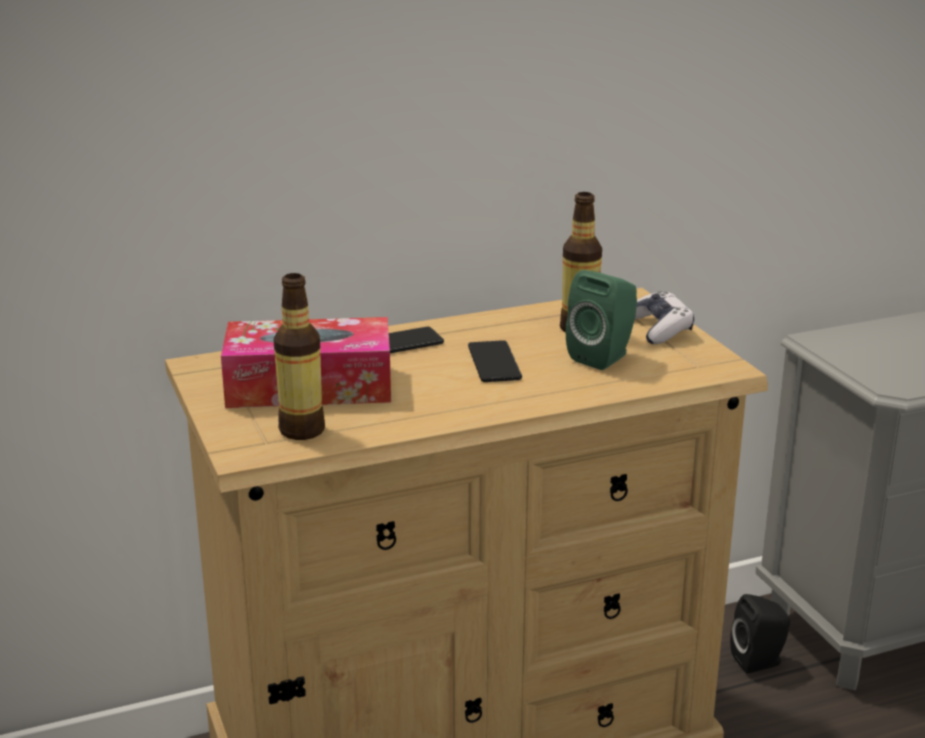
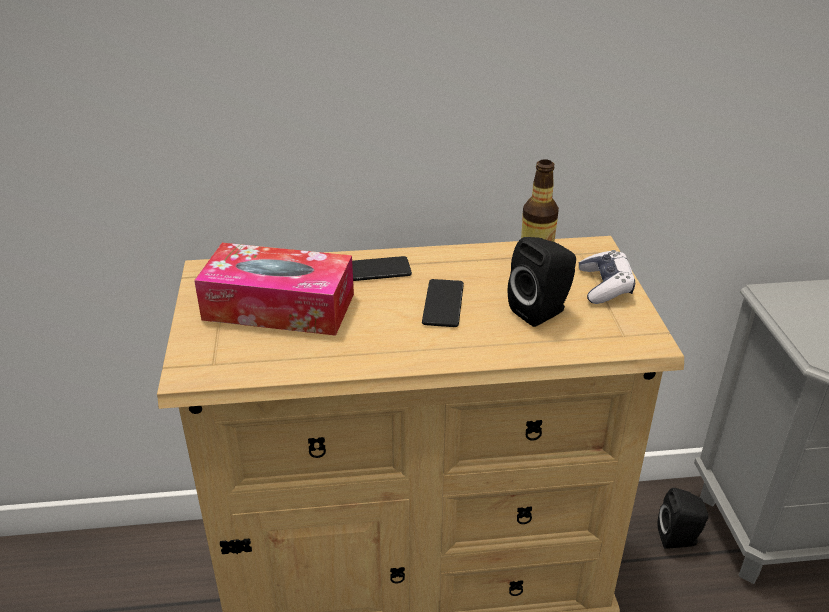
camera: 15 degrees right, 10 degrees up
(302, 430) = (248, 355): bottle -> none
(604, 357) = (542, 311): green speaker -> black speaker

